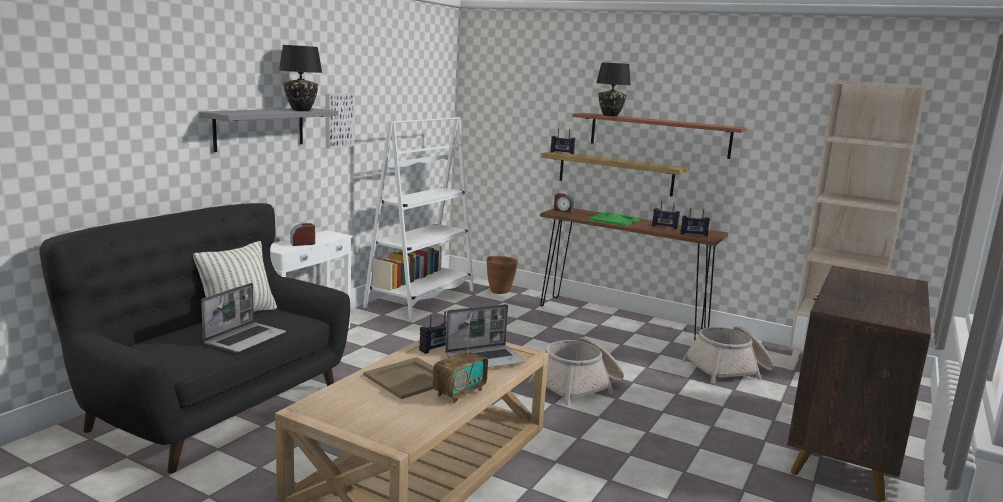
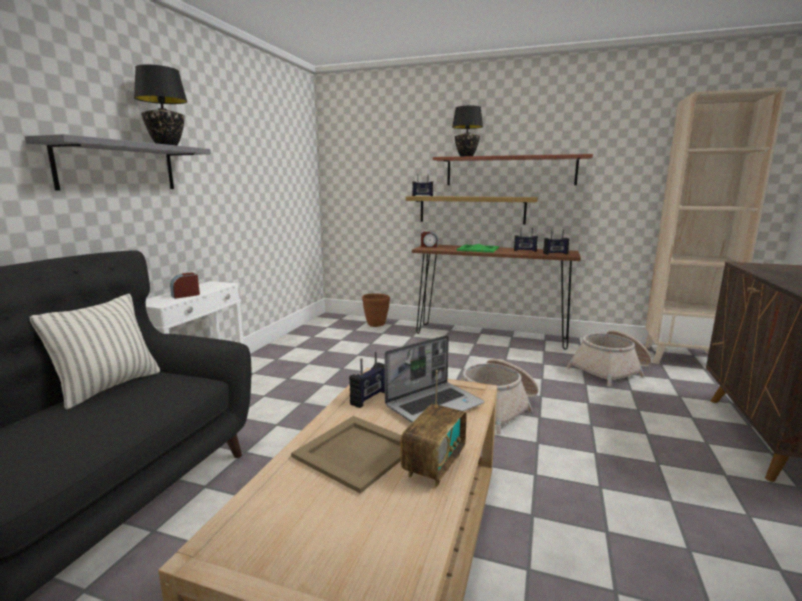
camera: 10 degrees left, 0 degrees up
(245, 338) = (115, 421): laptop -> none
(337, 120) = (210, 166): picture -> none
(421, 299) = (308, 339): white bookcase -> none

